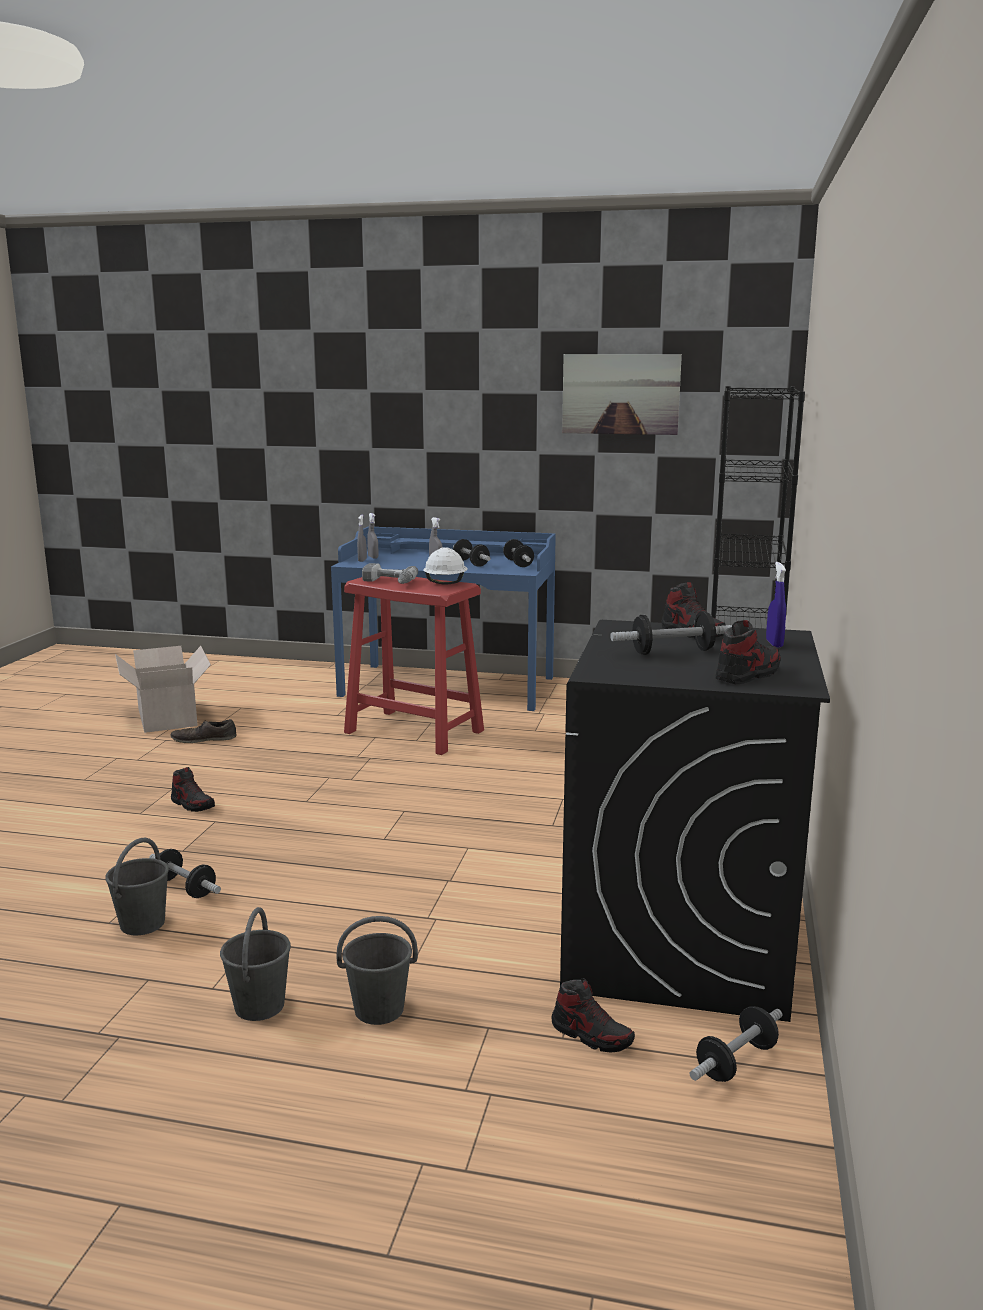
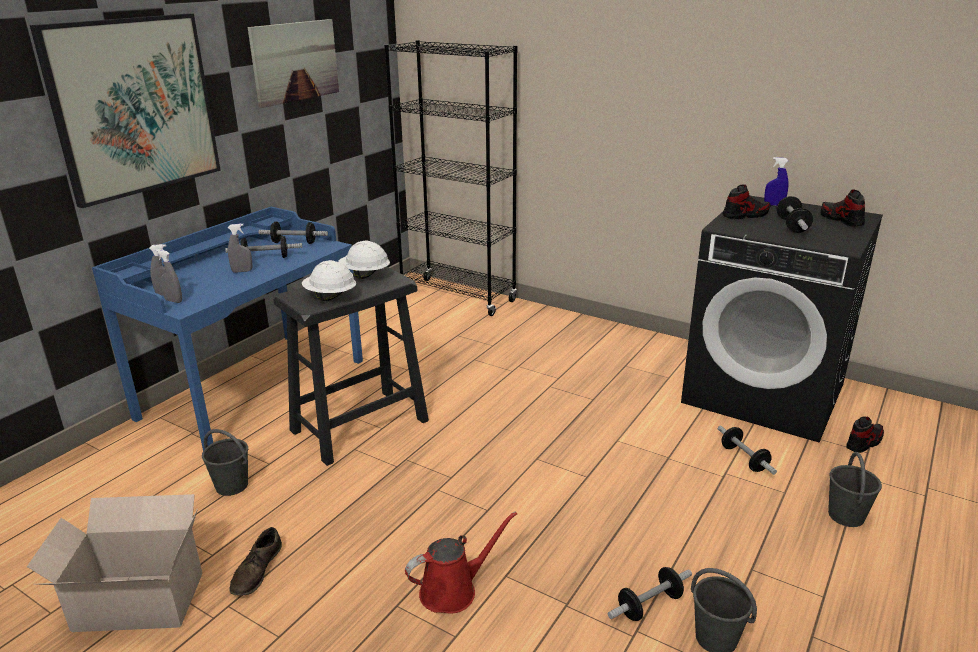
camera: 70 degrees left, 10 degrees up
(192, 804) = (453, 590): shoe -> red watering can
(259, 1006) = (847, 572): grey bucket -> grey bucket (232, 486)
(388, 582) = (330, 297): power drill -> white hard hat
(413, 731) = (359, 426): red stool -> black stool
(432, 409) = (134, 106): none -> picture
(736, 1061) = (881, 407): dumbbell -> dumbbell (744, 459)

